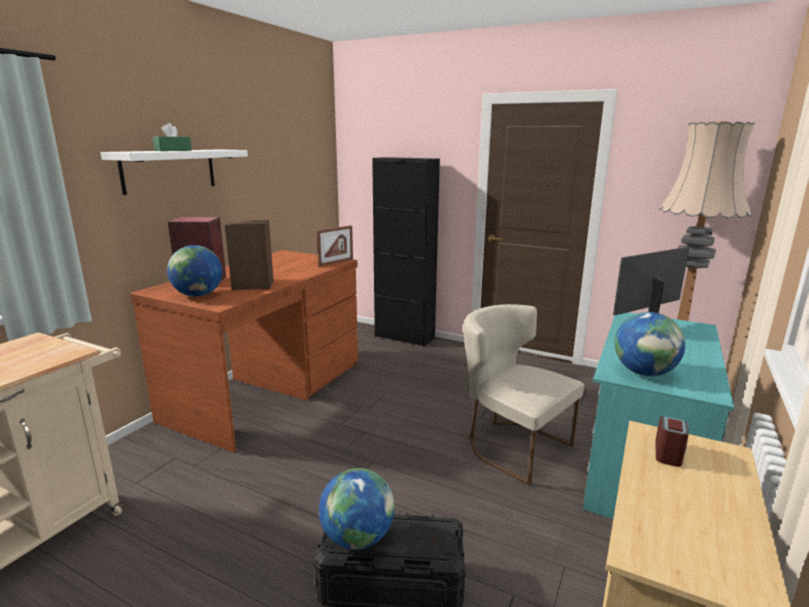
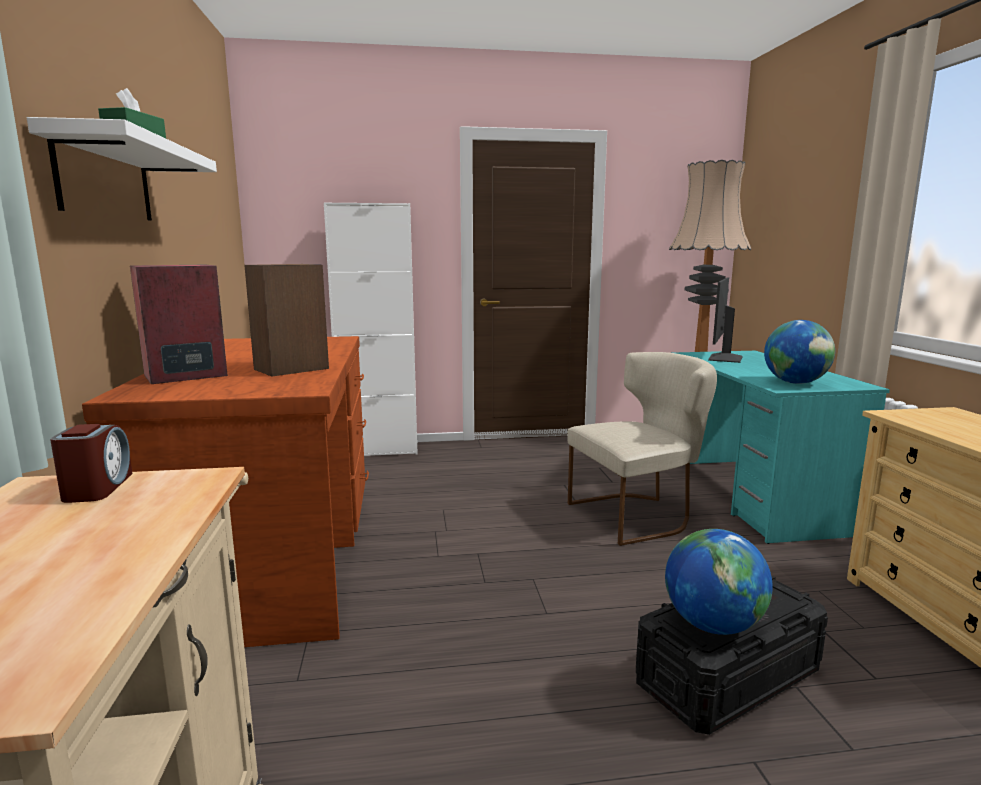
camera: 35 degrees left, 5 degrees down
(198, 295) = (234, 387): globe -> none
(336, 262) = (340, 340): picture frame -> none
(404, 337) = (379, 450): black cabinet -> white cabinet
(511, 445) = (638, 515): beige chair -> beige chair turned 150 degrees clockwise
(668, 453) = (932, 421): alarm clock -> alarm clock (97, 488)

